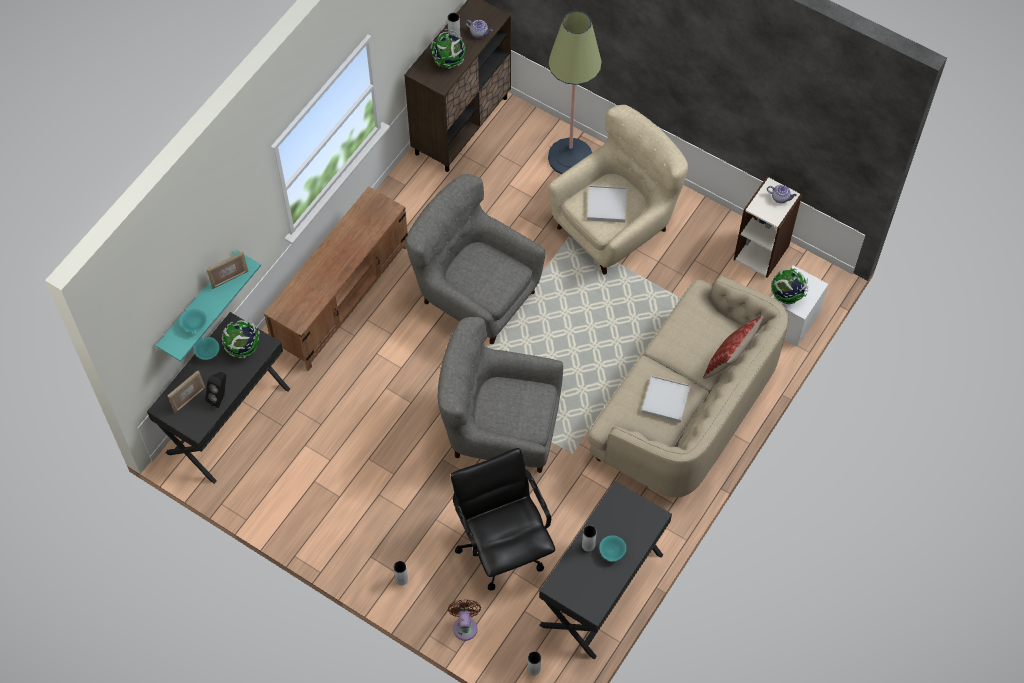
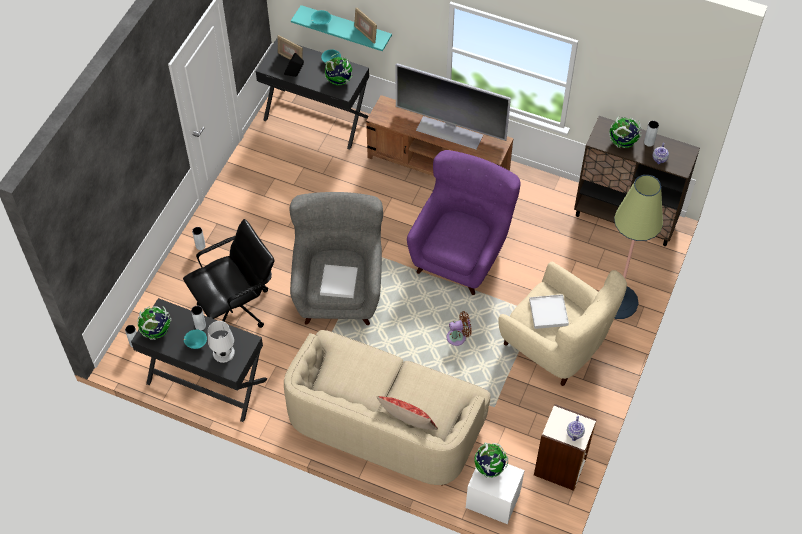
camera: 80 degrees right, 5 degrees down
(342, 249) = (449, 131): none -> television
(465, 626) = (166, 292): brown fan -> brown fan (458, 337)
(475, 294) = (461, 254): grey armchair -> purple armchair
(587, 595) = (156, 331): none -> globe
(630, 523) = (223, 353): none -> white table lamp
(665, 400) = (358, 379): white tray -> white tray (338, 282)

